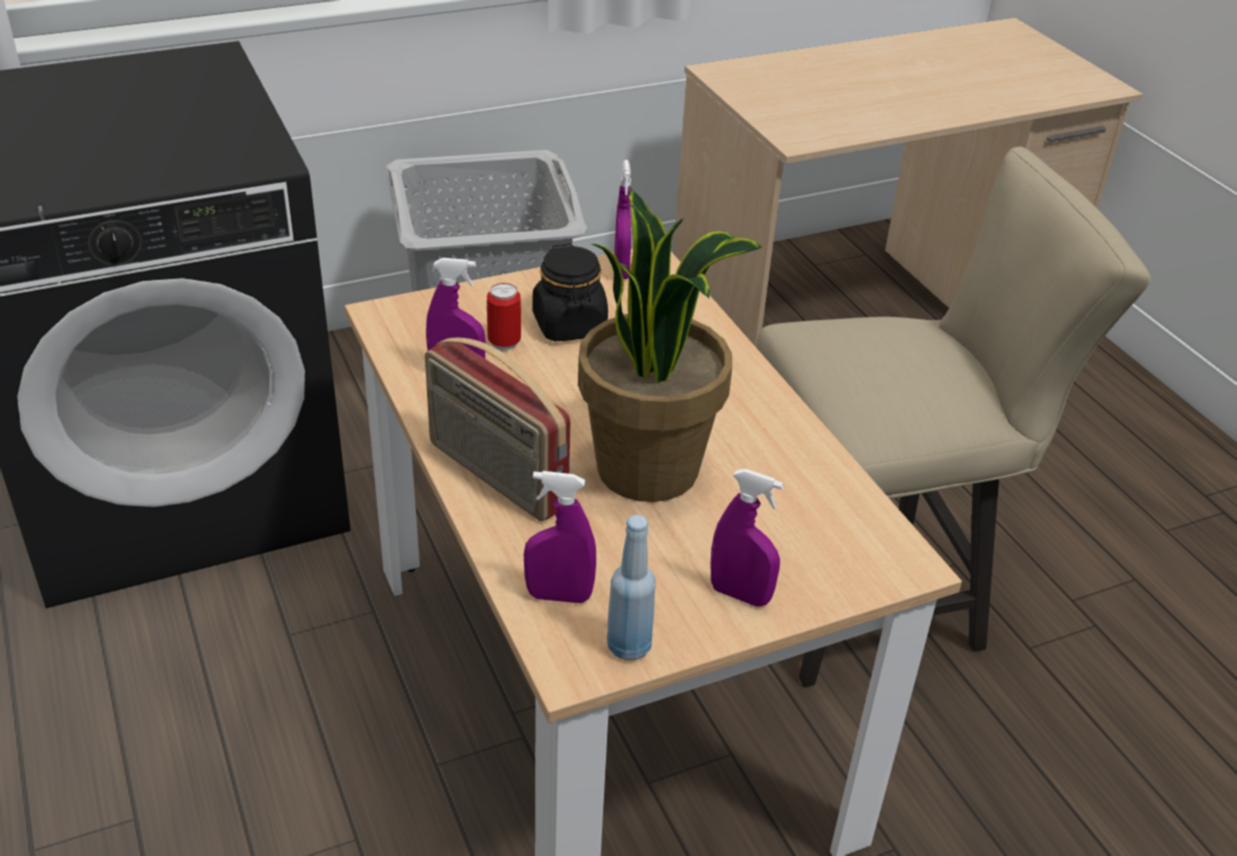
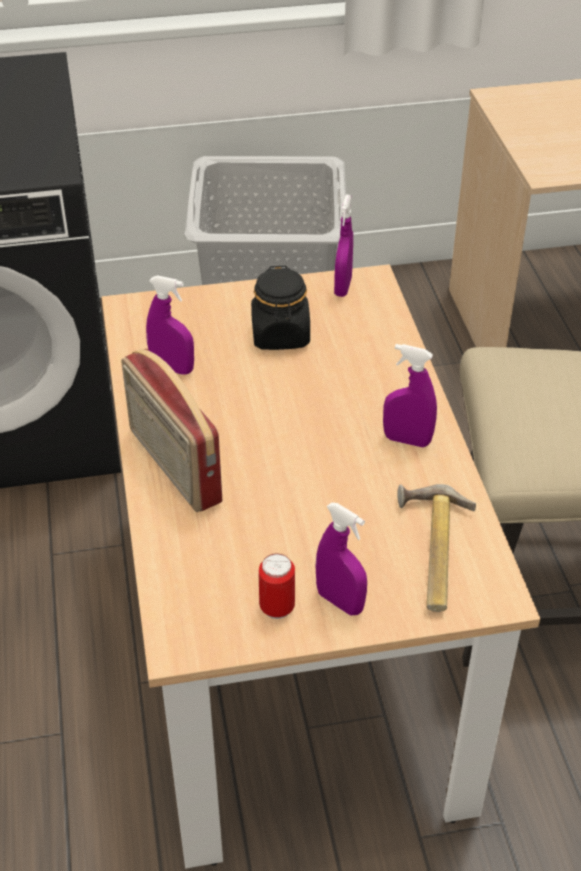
camera: 15 degrees right, 5 degrees up
(504, 343) = (220, 345): can -> can (277, 608)
(559, 596) = (189, 580): purple spray bottle -> purple spray bottle (407, 440)
(629, 646) = (232, 633): blue bottle -> none
(650, 468) = (303, 476): potted plant -> none
(819, 528) = (430, 551): none -> hammer

